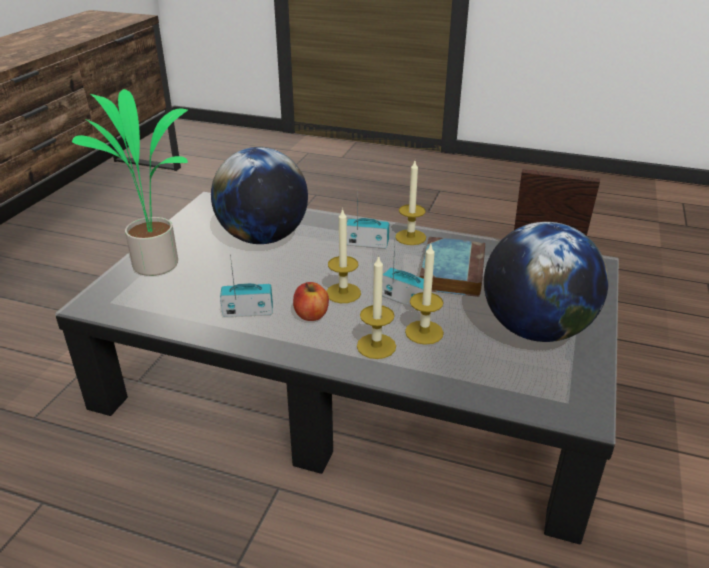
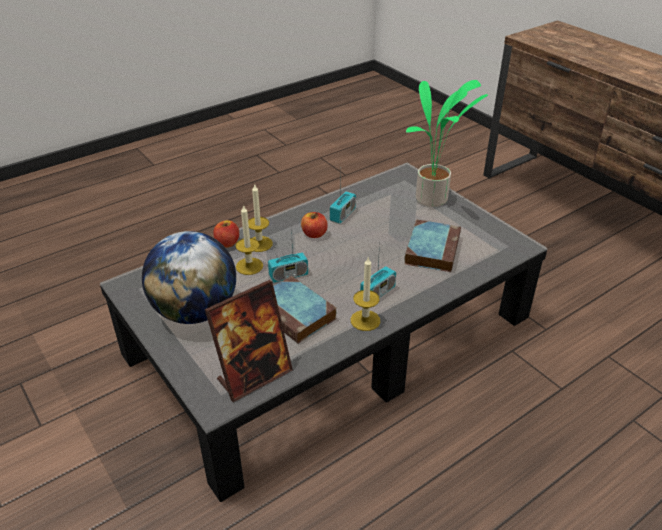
camera: 125 degrees right, 5 degrees up
(263, 238) = (432, 249): globe -> book
(343, 293) = (323, 254): candle -> none
(405, 373) = (227, 243): none -> apple

